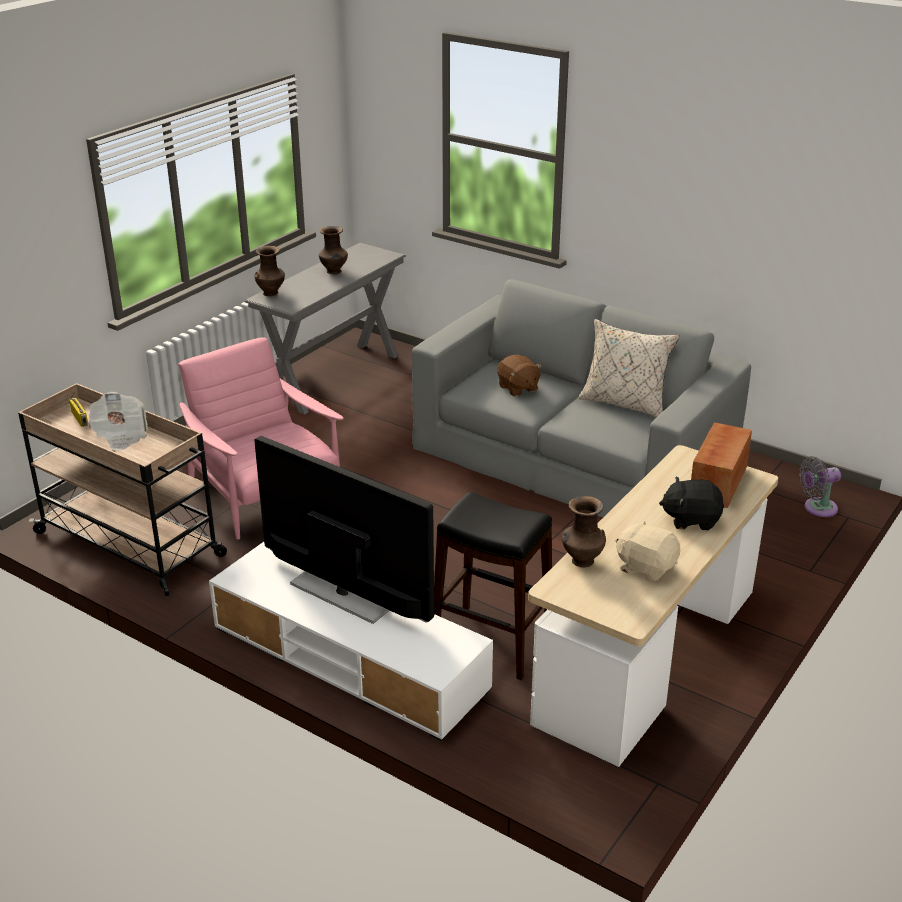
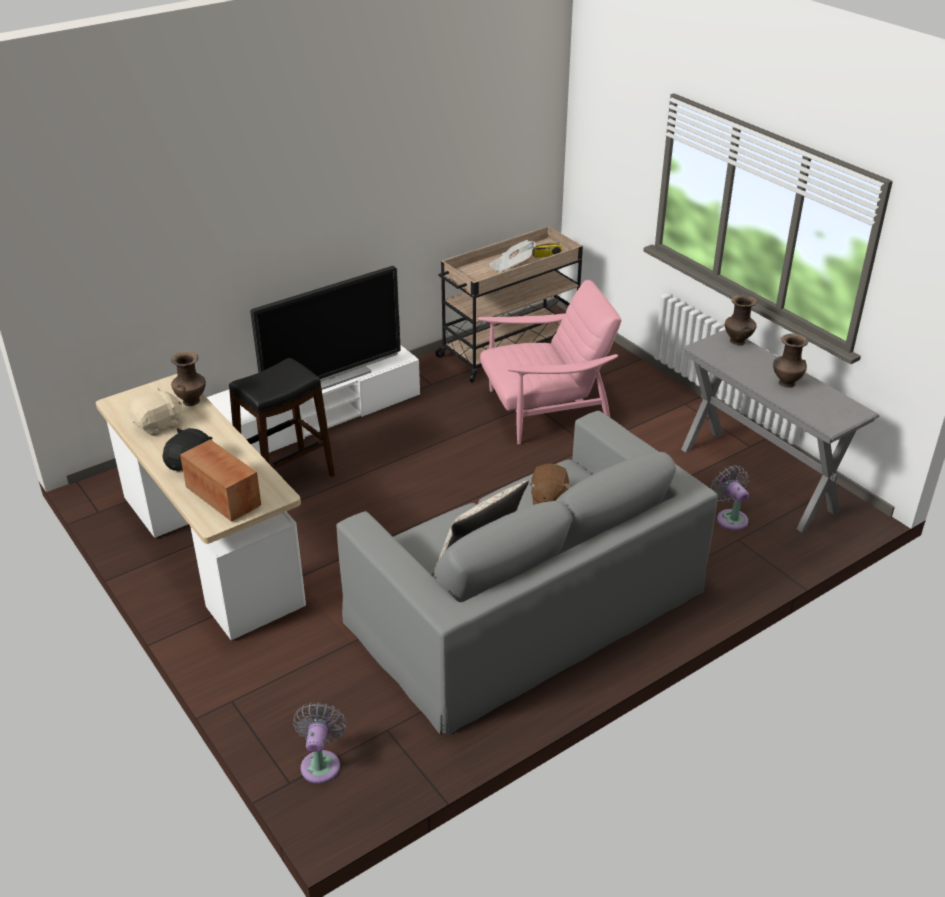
camera: 110 degrees right, 5 degrees up
(397, 384) = (730, 518): none -> grey fan
(517, 388) = (548, 499): brown plush toy -> brown plush toy turned 75 degrees counterclockwise

